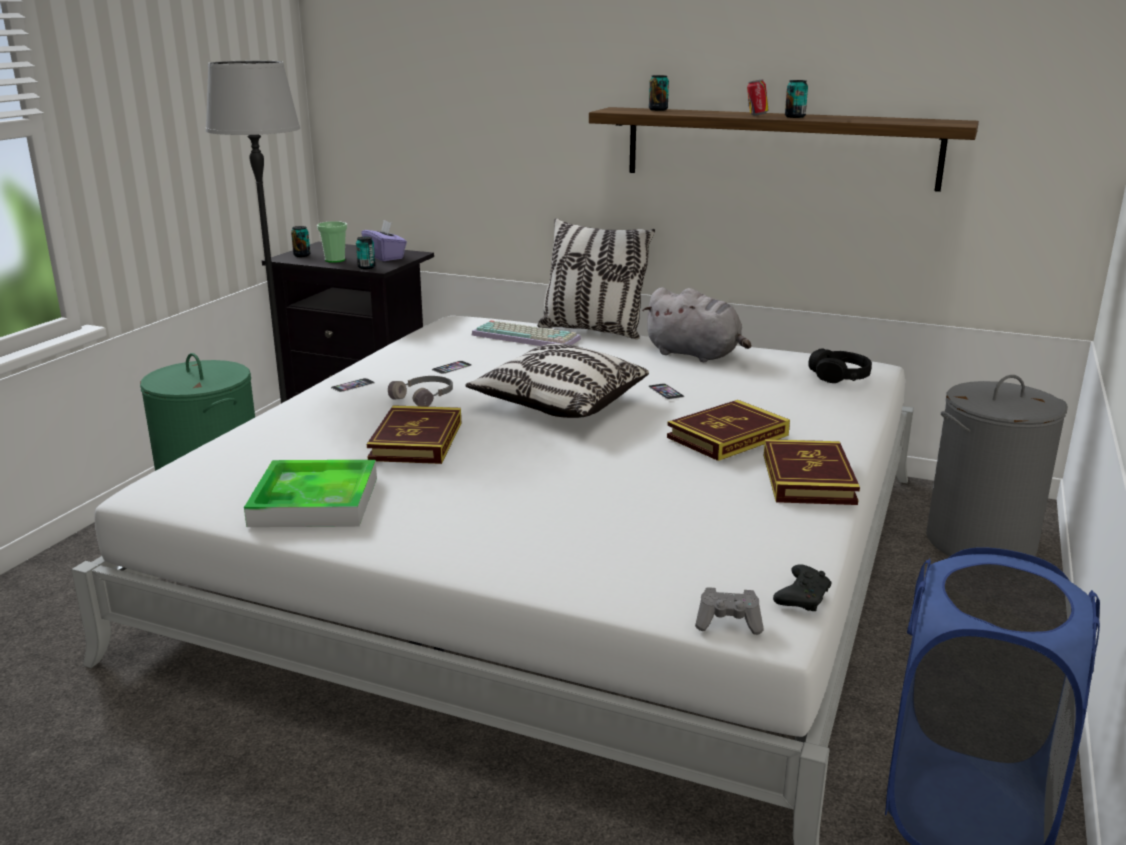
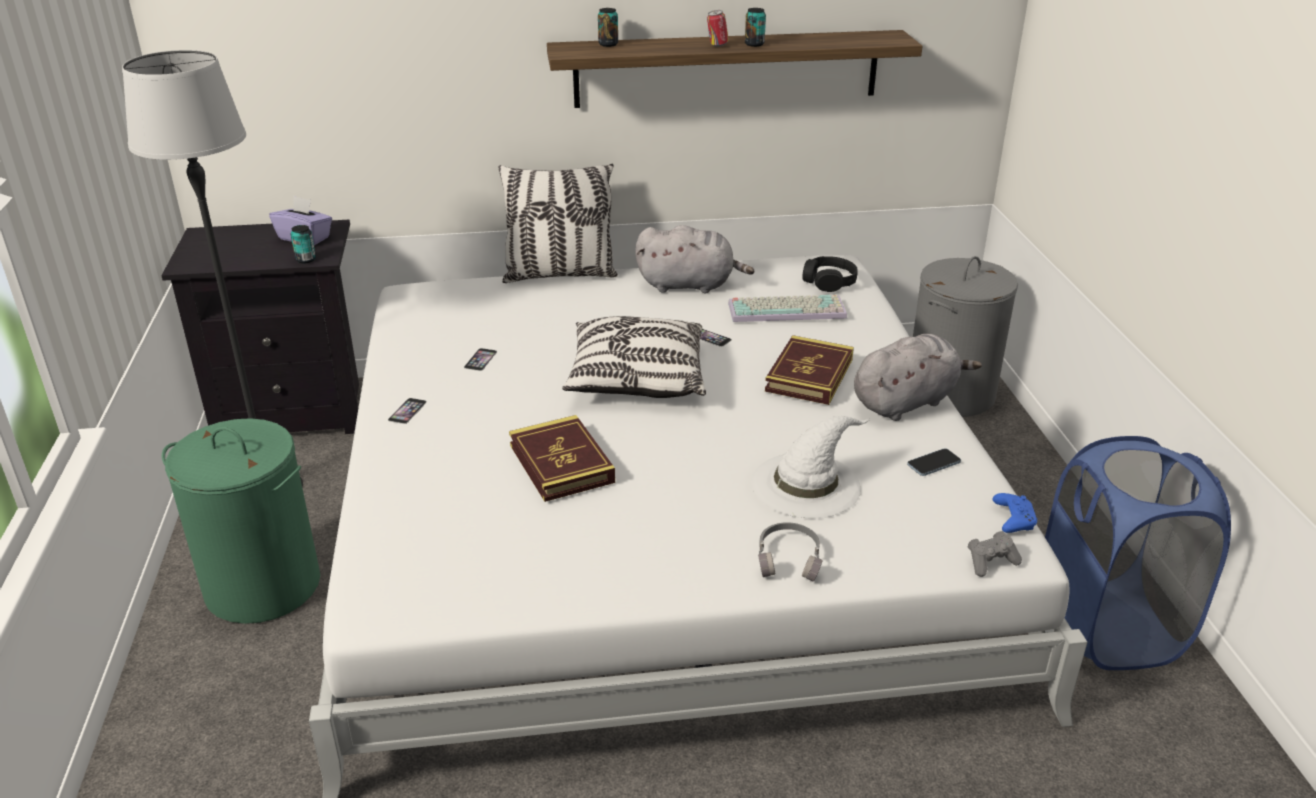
camera: 30 degrees left, 10 degrees up
(302, 255) = (201, 256): can -> none
(314, 501) = (548, 564): tray -> none
(335, 260) = (252, 256): cup -> none
(425, 397) = (504, 407): grey headphones -> grey headphones (789, 559)
(528, 337) = (508, 299): keyboard -> keyboard (788, 309)
(615, 510) = (806, 484): none -> white hat
(771, 530) = (933, 464): none -> phone
(802, 597) = (1012, 519): black game controller -> blue game controller
(808, 479) = (906, 402): book -> grey plush toy

